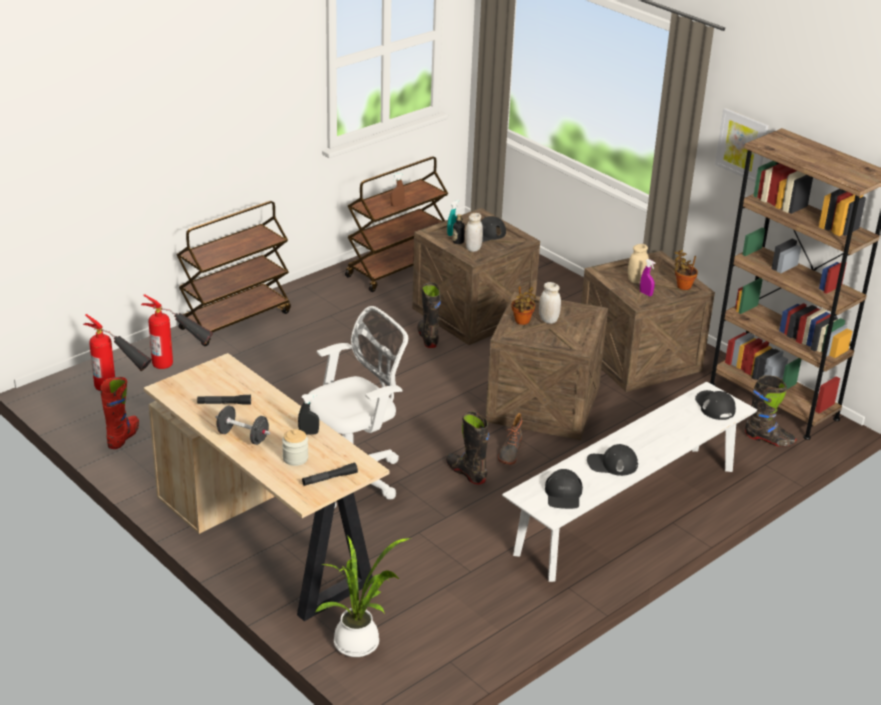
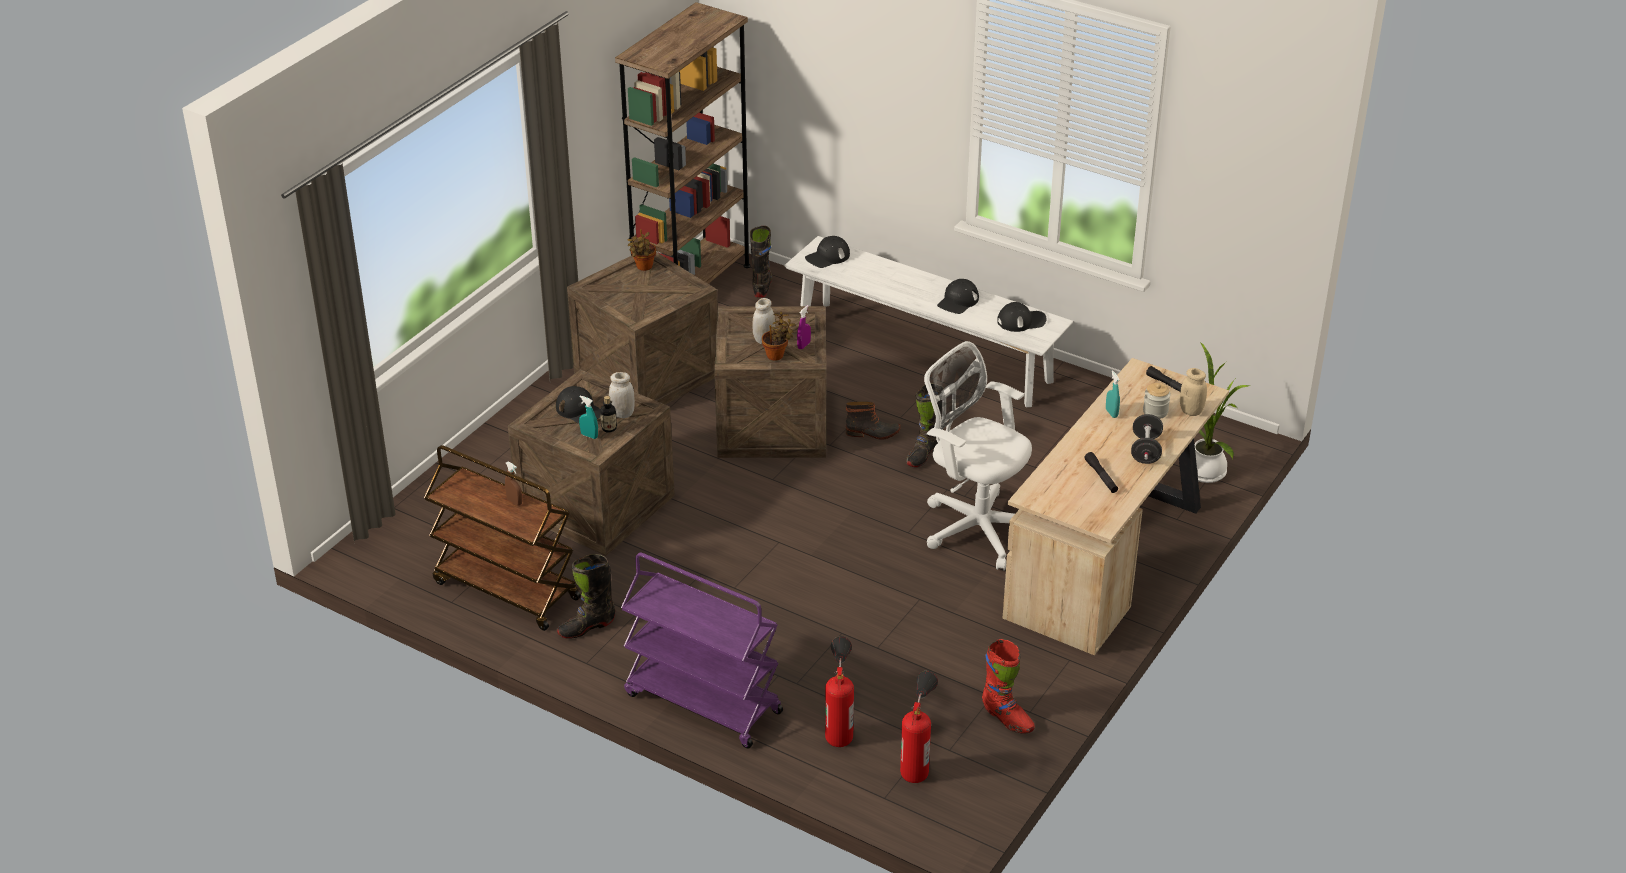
camera: 105 degrees left, 5 degrees up
(123, 437) = (1007, 718): red boot -> red boot turned 135 degrees counterclockwise
(235, 319) = (702, 703): brown cart -> purple cart
(308, 433) = (1111, 413): black spray bottle -> turquoise spray bottle
(428, 338) = (672, 529): black boot -> black boot (586, 627)
(612, 464) = (958, 301): black cap -> black cap turned 45 degrees clockwise
(636, 280) = (645, 295): beige jar -> beige jar (1191, 411)
(646, 294) = (673, 287): purple spray bottle -> purple spray bottle (804, 345)
(742, 144) = (580, 112): picture -> none

